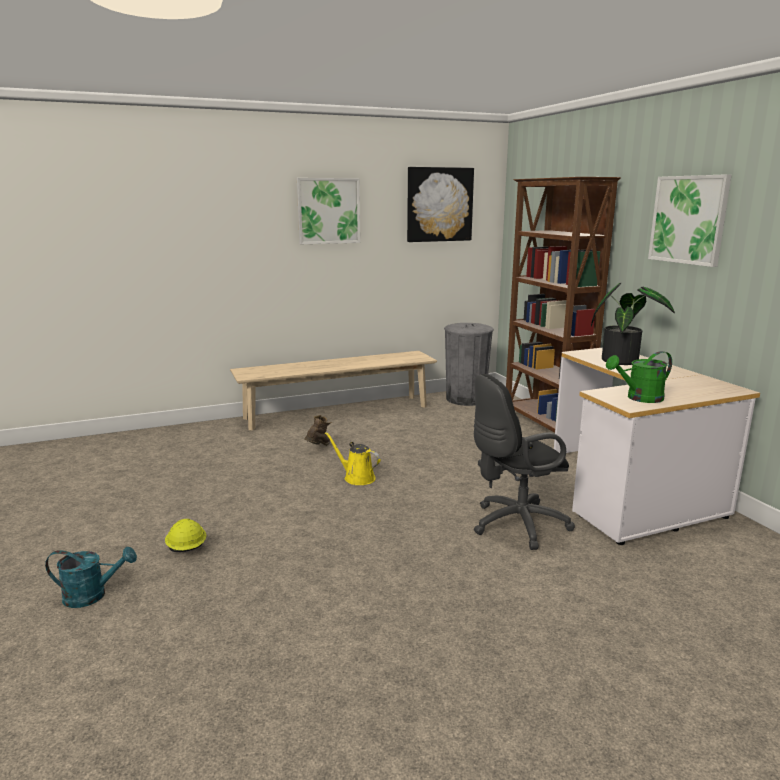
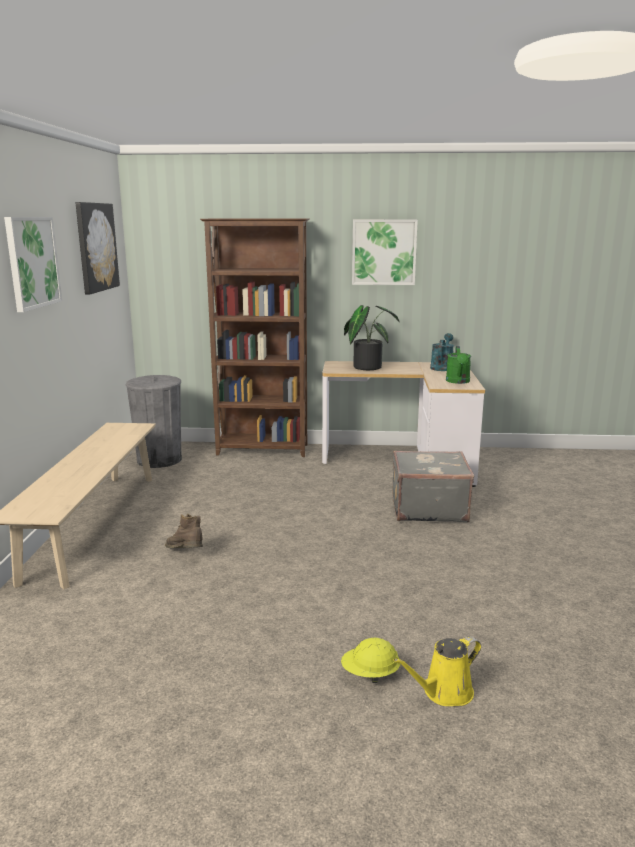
camera: 65 degrees left, 0 degrees up
(92, 595) = (442, 756): turquoise watering can -> turquoise watering can (442, 367)
(357, 478) = (286, 549): yellow watering can -> yellow watering can (444, 692)
(514, 525) = (428, 508): black office chair -> grey suitcase

